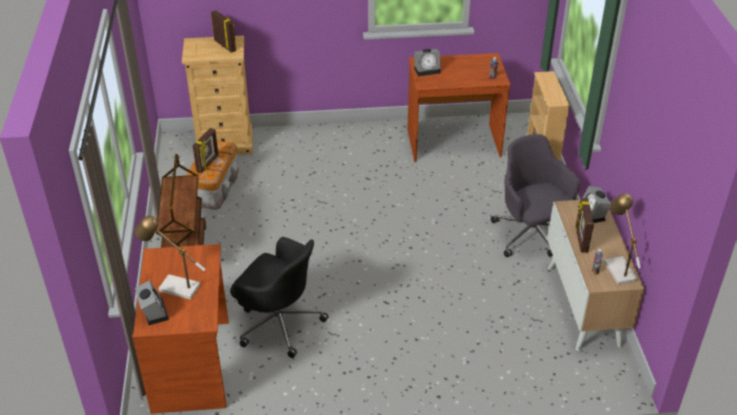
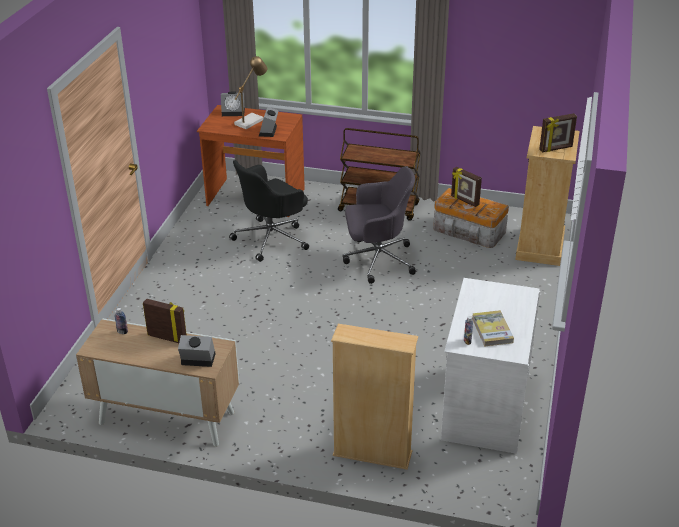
camera: 110 degrees right, 5 degrees down
(427, 70) = (503, 295): alarm clock -> alarm clock (269, 131)
(453, 143) = (484, 406): brown desk -> white desk
(473, 69) = (492, 330): none -> book
(531, 235) = (288, 417): grey office chair -> grey office chair (377, 260)
(617, 268) = (114, 347): table lamp -> none

